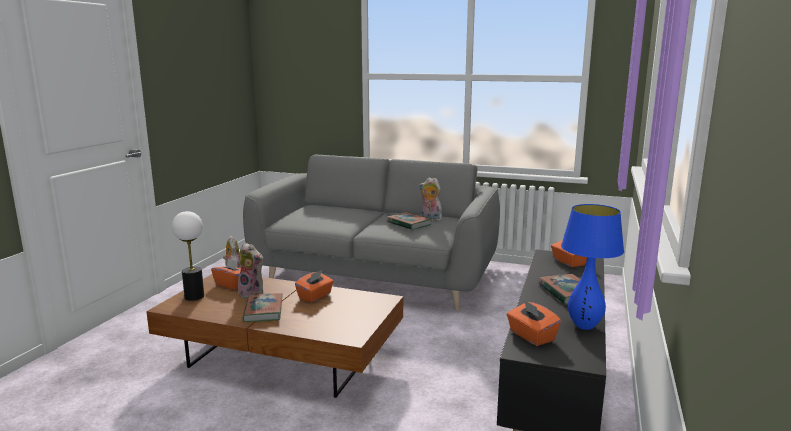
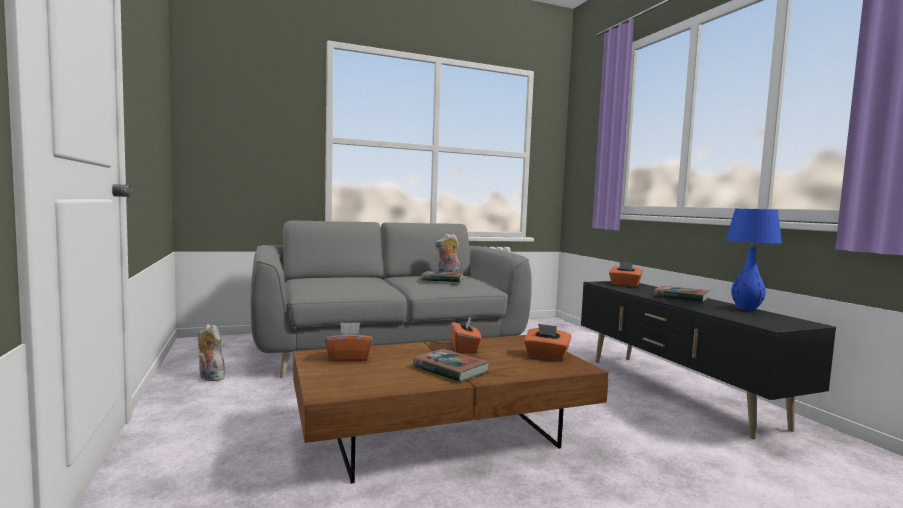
camera: 40 degrees left, 10 degrees down
(194, 296) = (333, 377): table lamp -> none
(253, 294) = (399, 360): plush toy -> none
(531, 336) = (747, 318): orange tissue box -> orange tissue box (546, 356)

